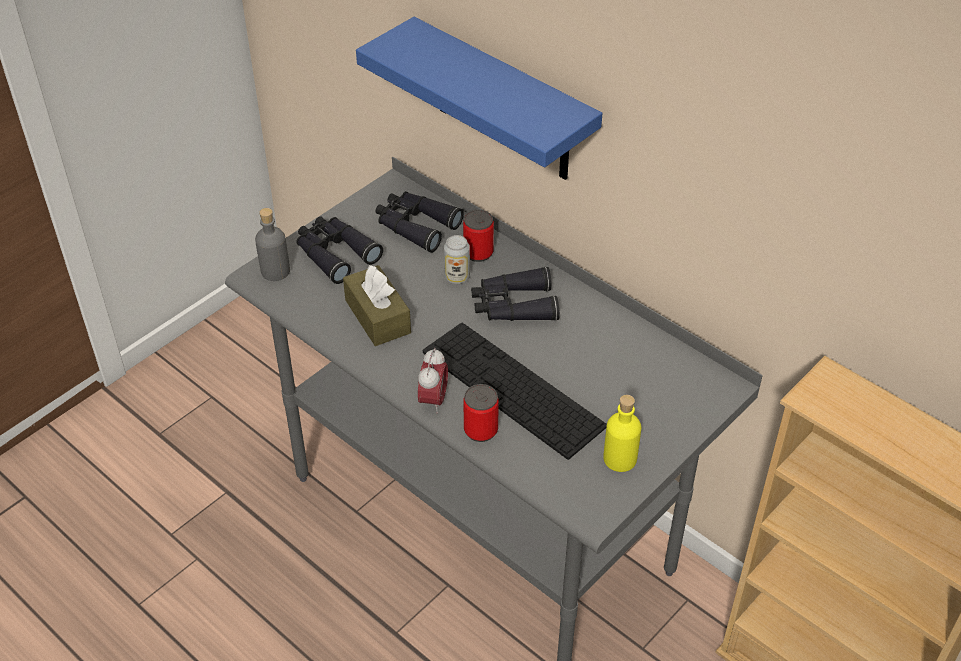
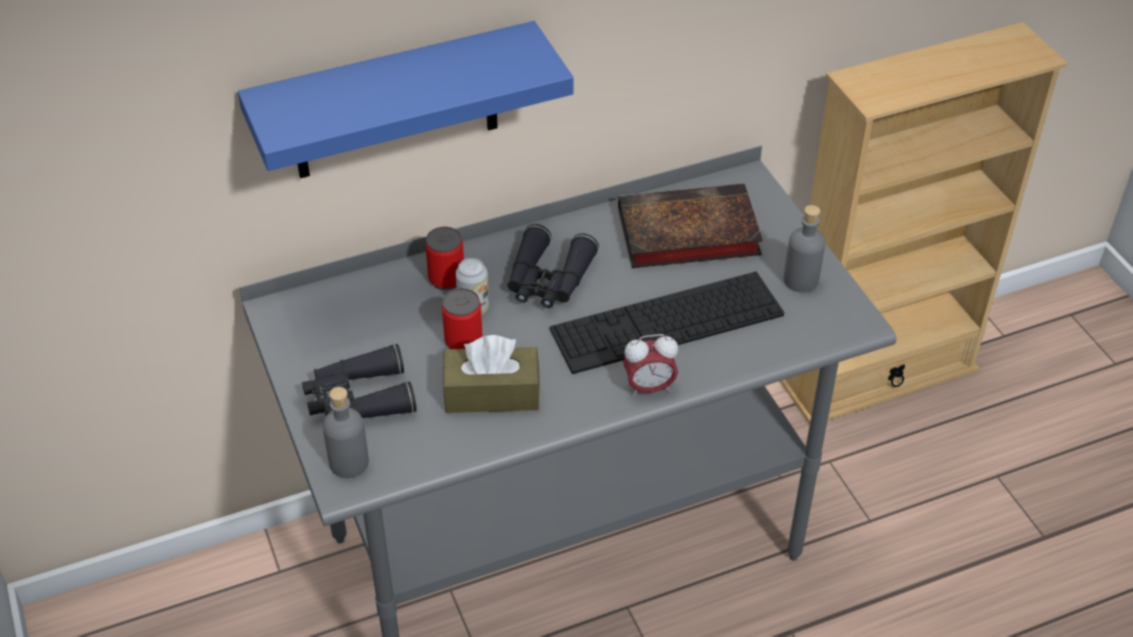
camera: 65 degrees left, 0 degrees up
(415, 226) = (363, 314): black binoculars -> none
(433, 400) = (649, 388): alarm clock -> alarm clock turned 135 degrees clockwise
(480, 430) = (711, 365): can -> can (463, 341)
(620, 459) = (801, 280): yellow bottle -> grey bottle
(623, 367) = (685, 234): none -> book

